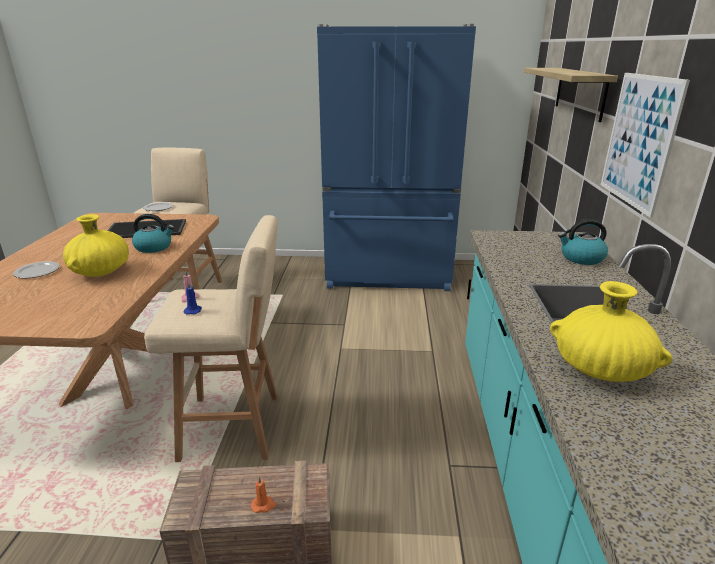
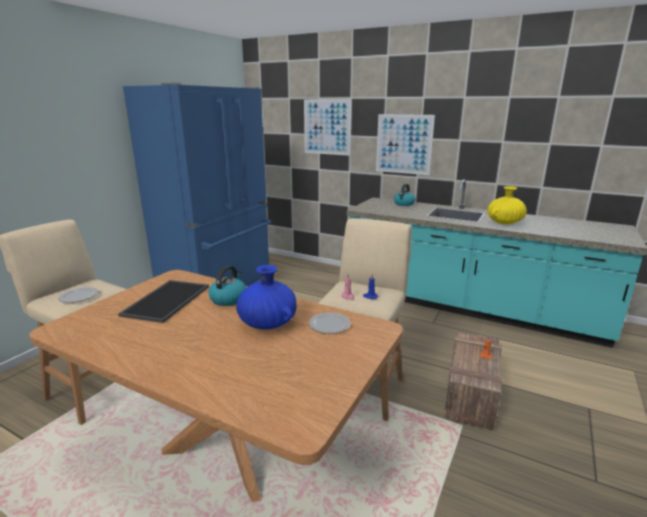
camera: 65 degrees left, 5 degrees down
(38, 271) = (225, 357): plate -> plate (329, 324)
(101, 272) = (268, 323): yellow vase -> blue vase
(580, 92) = (327, 127): shelf -> picture

